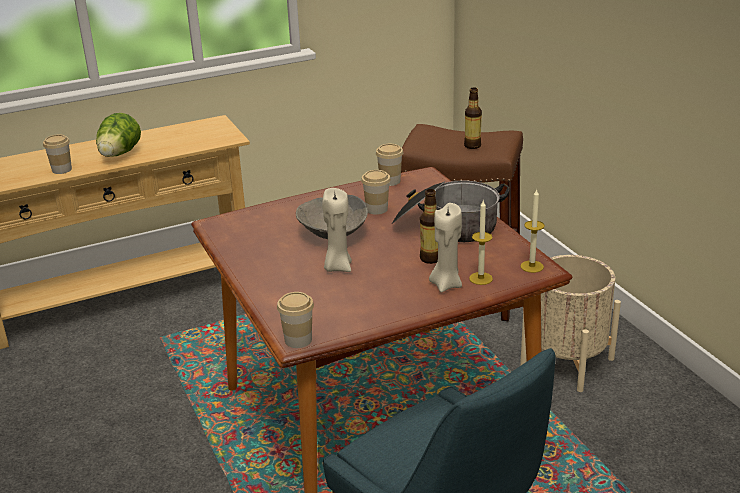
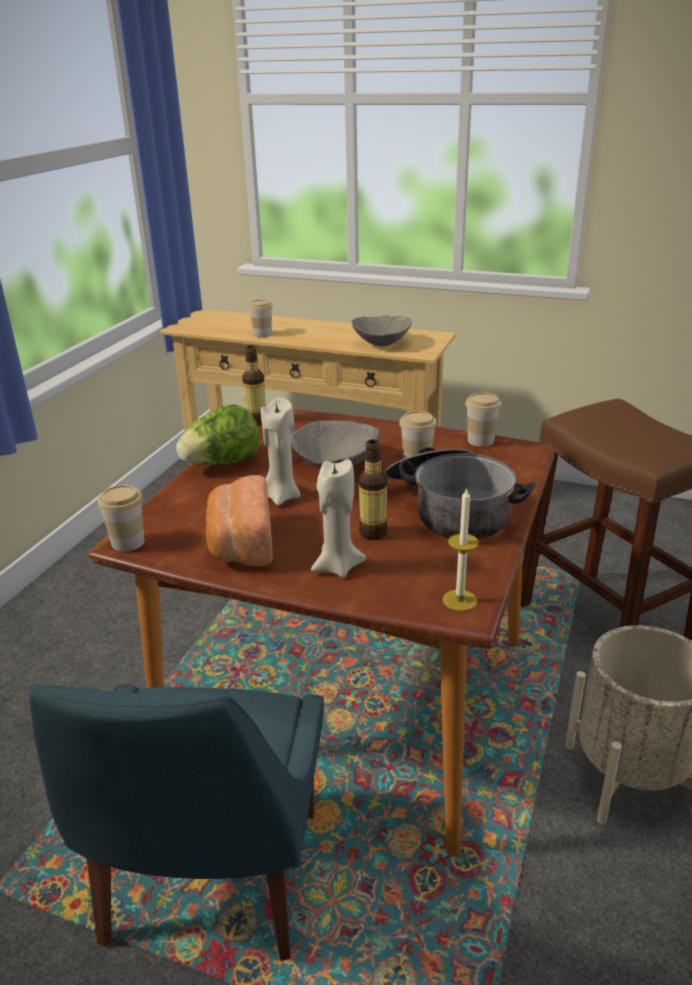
camera: 45 degrees right, 0 degrees up
(119, 155) = (318, 337): lettuce -> lettuce (222, 463)
(183, 142) = (380, 343): none -> grey bowl
(369, 303) = (240, 544): none -> bread
(472, 146) = (640, 442): bottle -> bottle (256, 421)
(480, 278) = (381, 581): candle -> none

